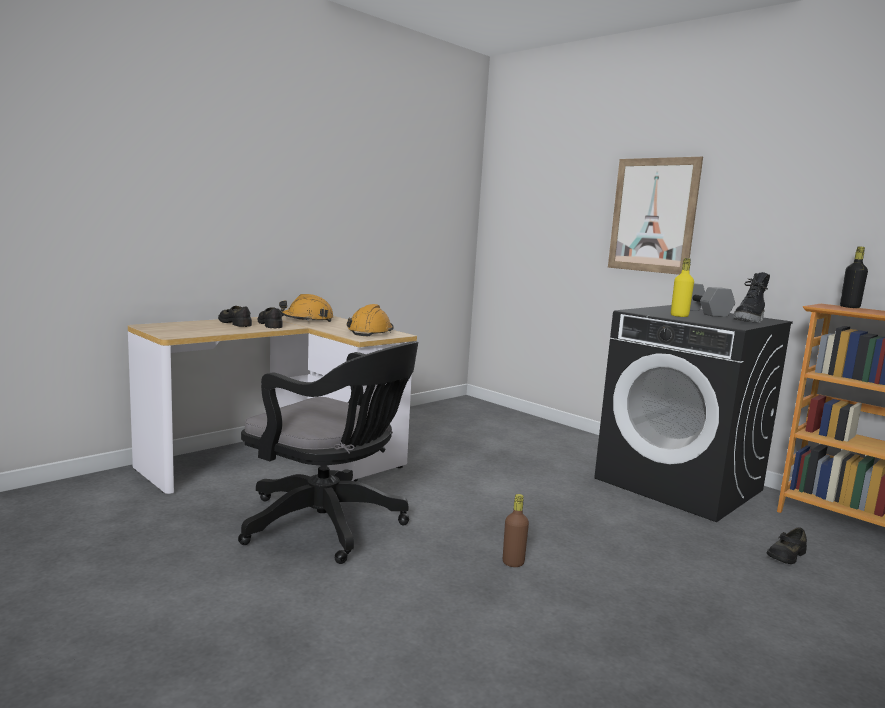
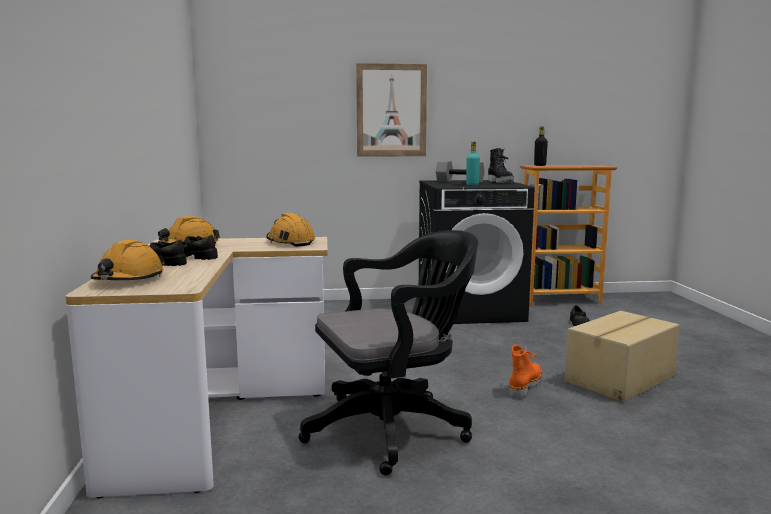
camera: 50 degrees left, 0 degrees up
(183, 326) = (129, 279): none -> orange hard hat
(513, 563) = (524, 386): brown bottle -> orange boot
(642, 621) = (621, 379): none -> cardboard box
(679, 316) = (472, 185): yellow bottle -> turquoise bottle

